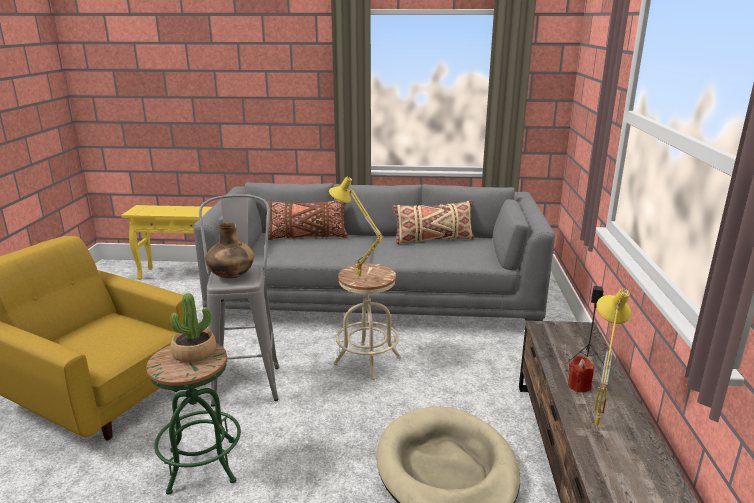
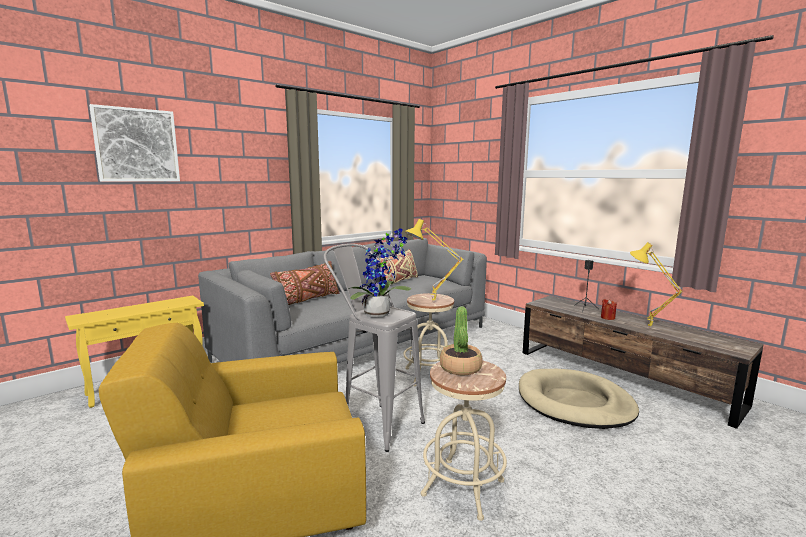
camera: 45 degrees left, 10 degrees down
(192, 63) = (137, 145): none -> picture
(202, 465) = (463, 487): green stool -> beige stool
(231, 276) = (380, 315): brown vase -> potted plant

